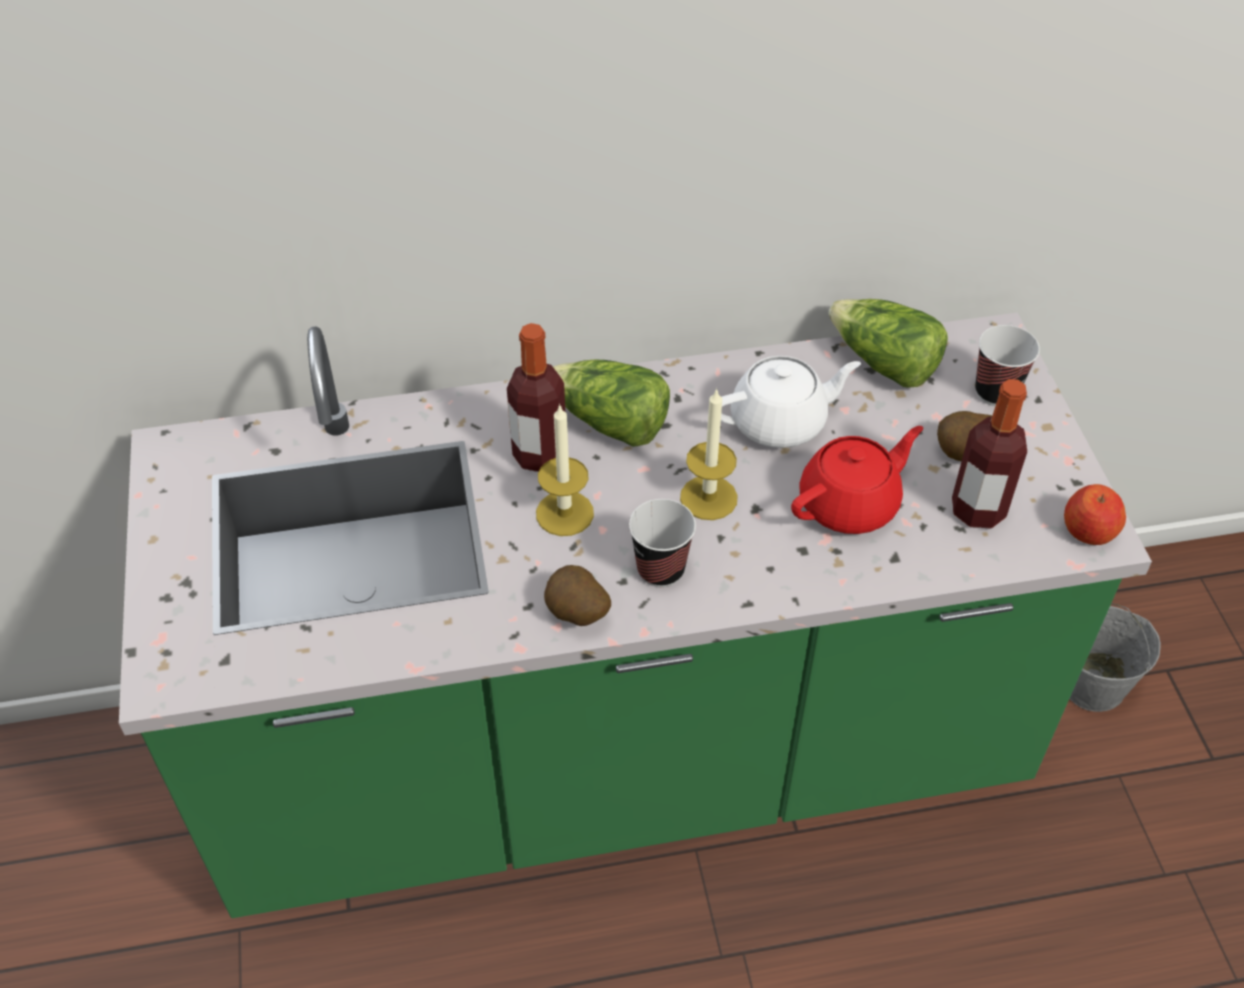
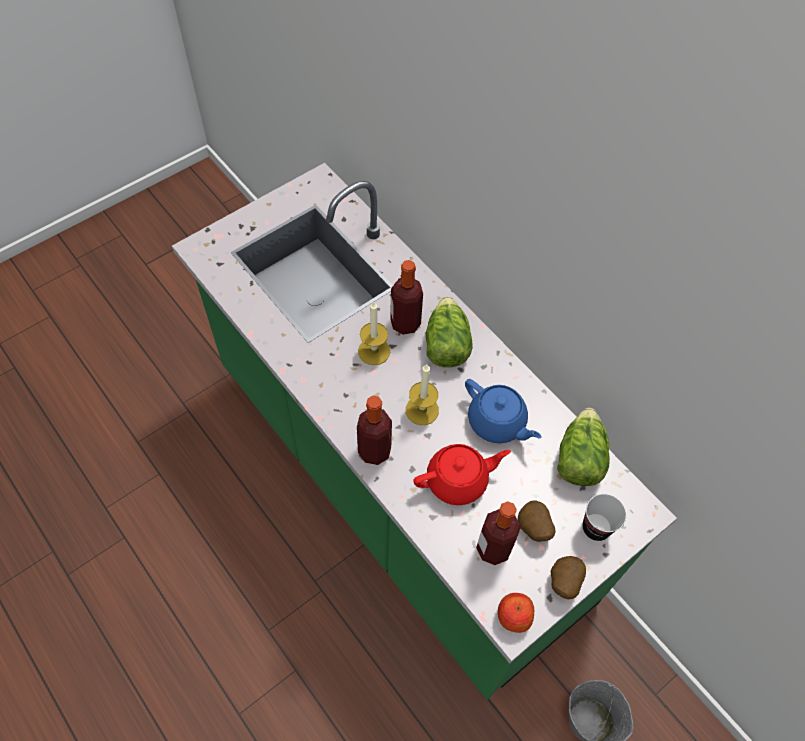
camera: 60 degrees right, 10 degrees up
(576, 615) = (314, 384): potato -> potato (563, 582)
(660, 569) = (362, 408): cup -> none
(746, 583) = (374, 451): none -> bottle
(780, 422) = (497, 422): white teapot -> blue teapot
(850, 504) = (458, 480): red teapot -> red teapot turned 45 degrees counterclockwise

